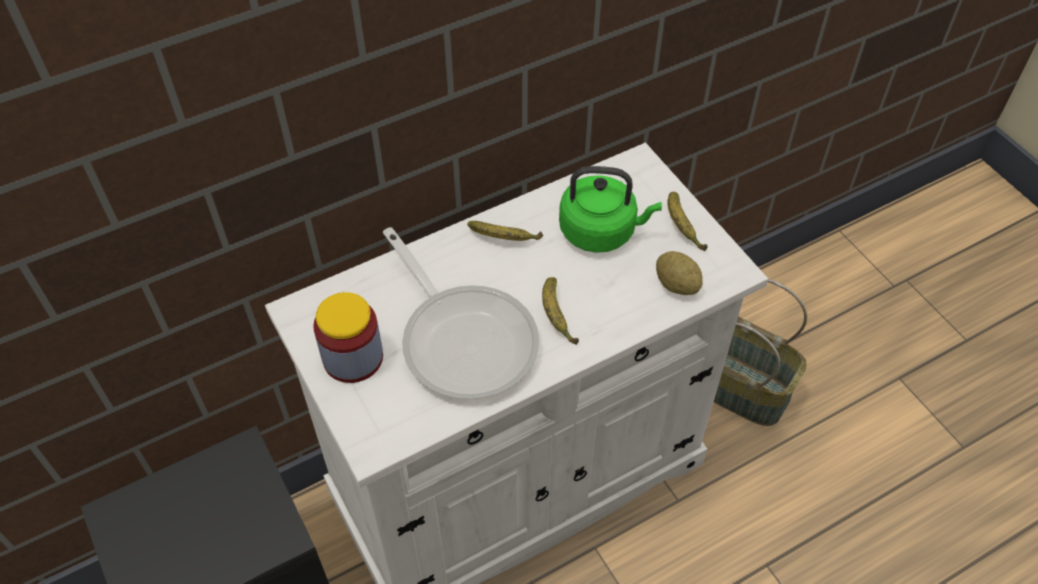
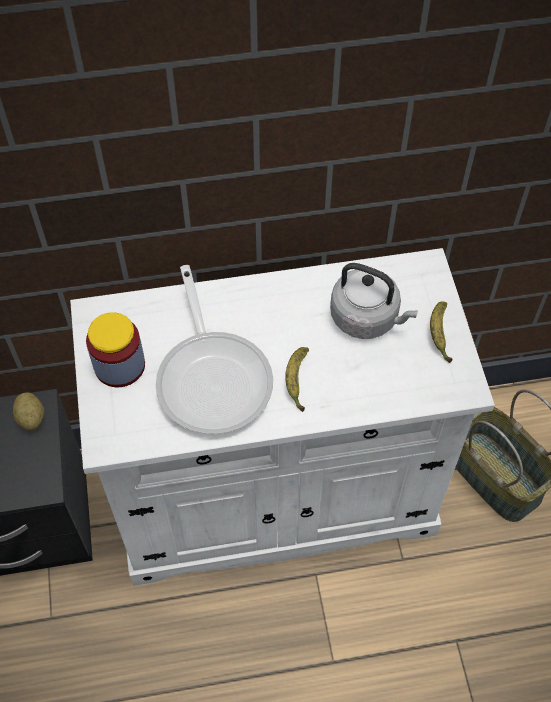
camera: 20 degrees right, 5 degrees up
(504, 239) = (282, 301): banana -> none
(601, 231) = (367, 318): green kettle -> grey kettle
(676, 284) = (411, 386): potato -> potato (31, 418)

